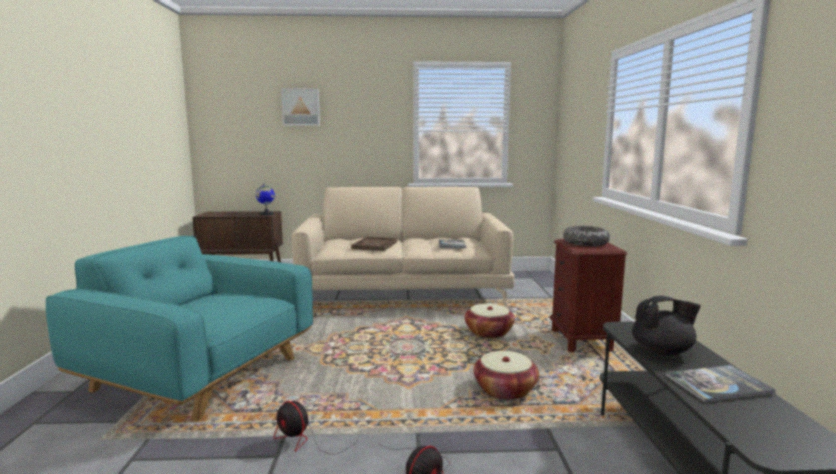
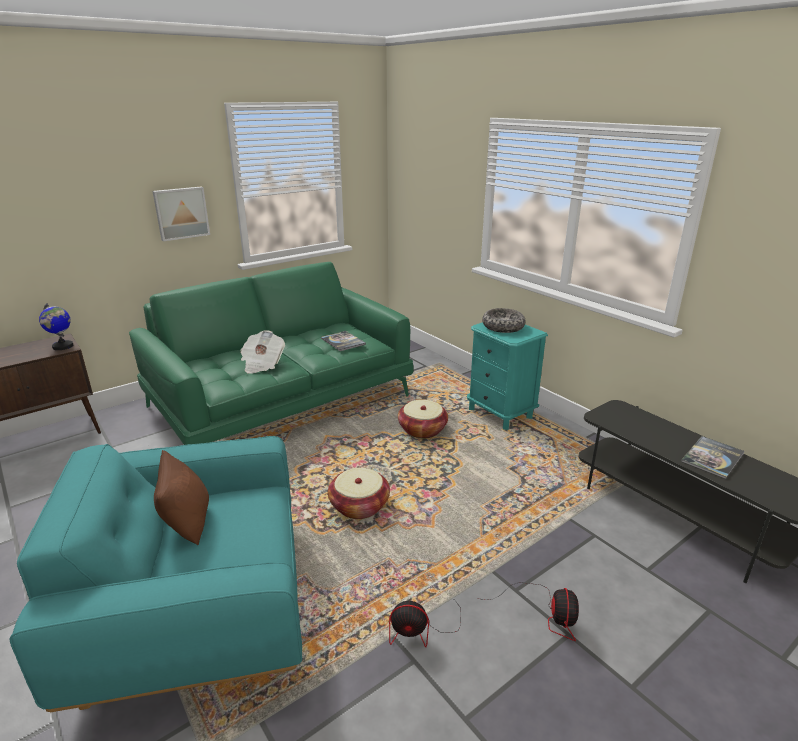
camera: 35 degrees left, 15 degrees up
(208, 299) = (187, 522): none -> brown pillow
(301, 107) = (71, 178): picture -> picture (181, 213)
(375, 245) = (262, 364): brown tray -> newspaper
(403, 292) = (282, 401): beige sofa -> green sofa
(505, 390) = (504, 493): basket -> basket (359, 506)
(581, 340) = (500, 413): brown nightstand -> turquoise nightstand
(662, 351) = (652, 435): black teapot -> none

